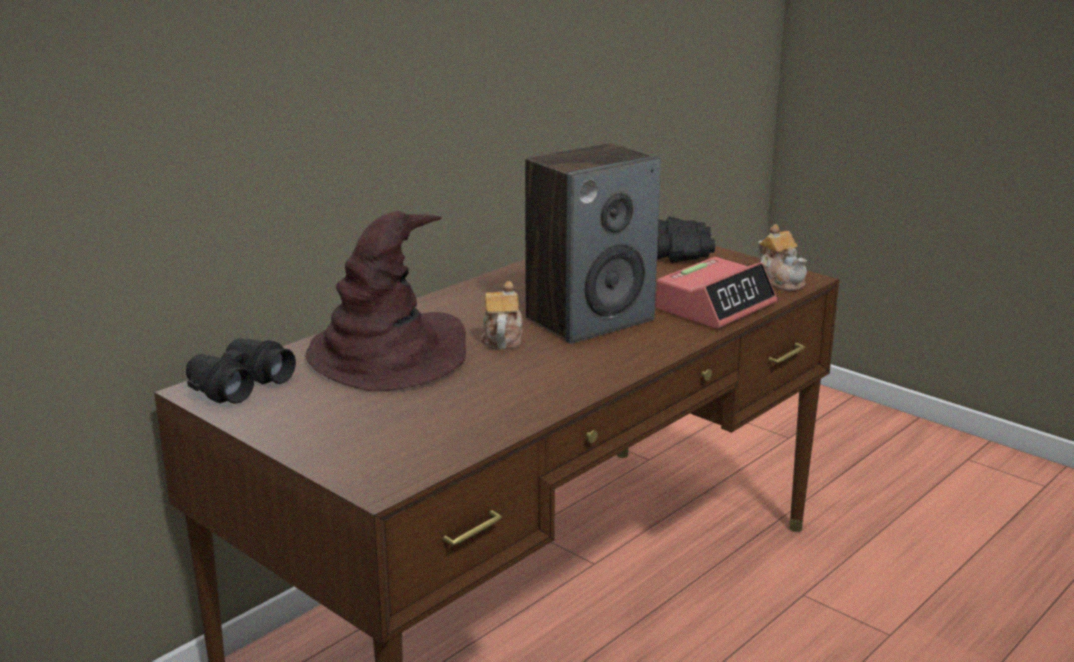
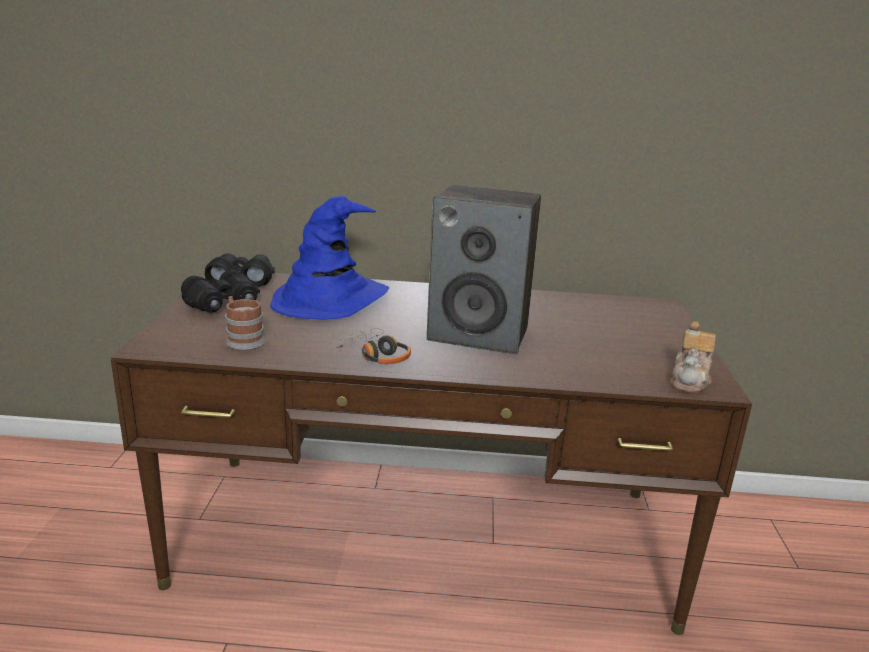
camera: 50 degrees right, 0 degrees up
(388, 355) = (329, 299): brown hat -> blue hat
(436, 428) = (242, 340): none -> mug
(502, 338) = (403, 319): teapot -> none
(573, 376) = (376, 355): none -> headphones
(683, 253) = (662, 331): black binoculars -> black binoculars (223, 305)
(715, 306) = (584, 369): alarm clock -> none

